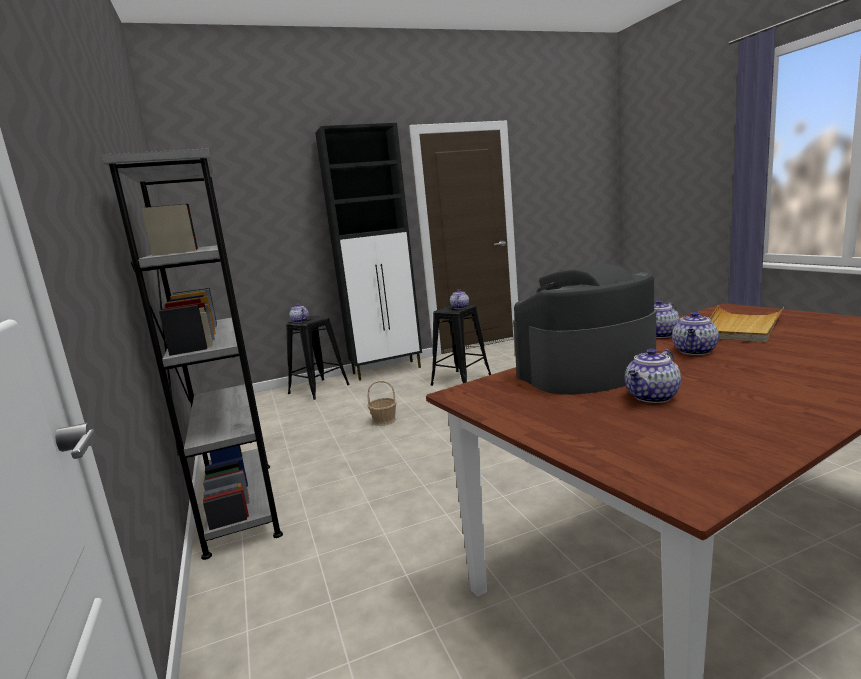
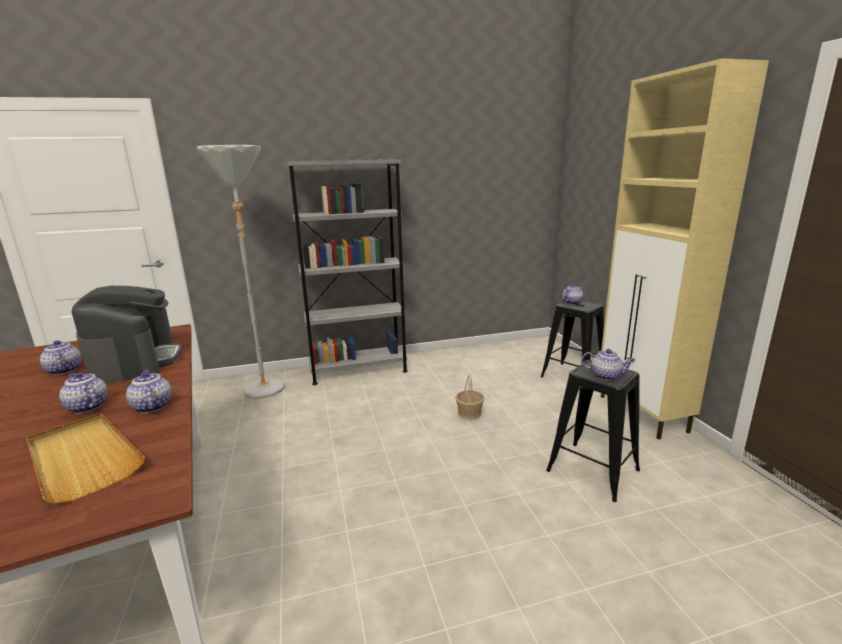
camera: 95 degrees right, 5 degrees up
(298, 582) = (265, 393): none -> grey floor lamp
(388, 370) = (642, 414): black cabinet -> beige cabinet

